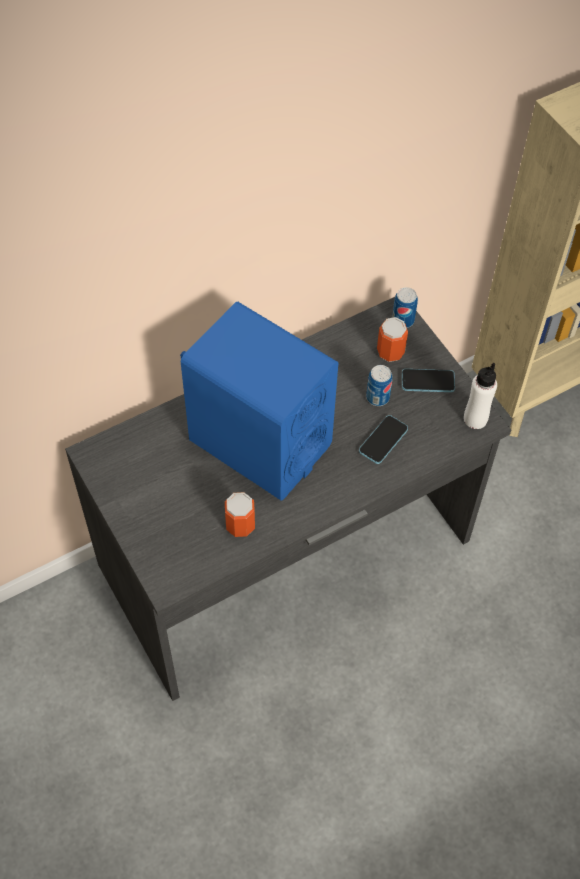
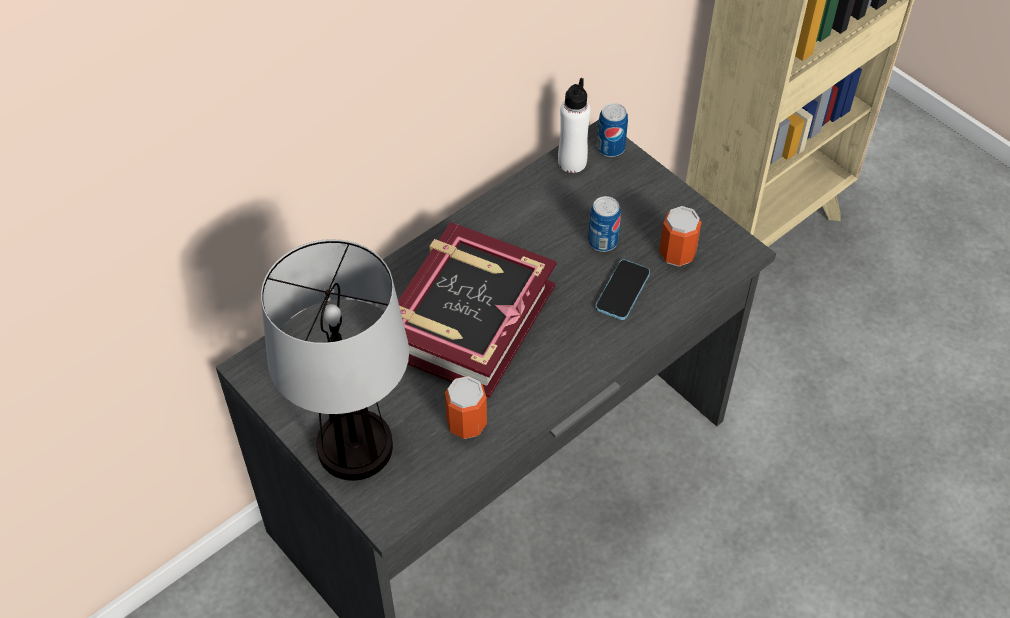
camera: 10 degrees left, 5 degrees down
(153, 528) = (353, 447): none -> table lamp
(259, 442) = (467, 319): blue speaker -> book
(390, 352) = (604, 186): can -> can (677, 254)
(428, 381) = (659, 213): phone -> none
(475, 419) = (729, 248): white bottle -> white bottle (572, 162)

